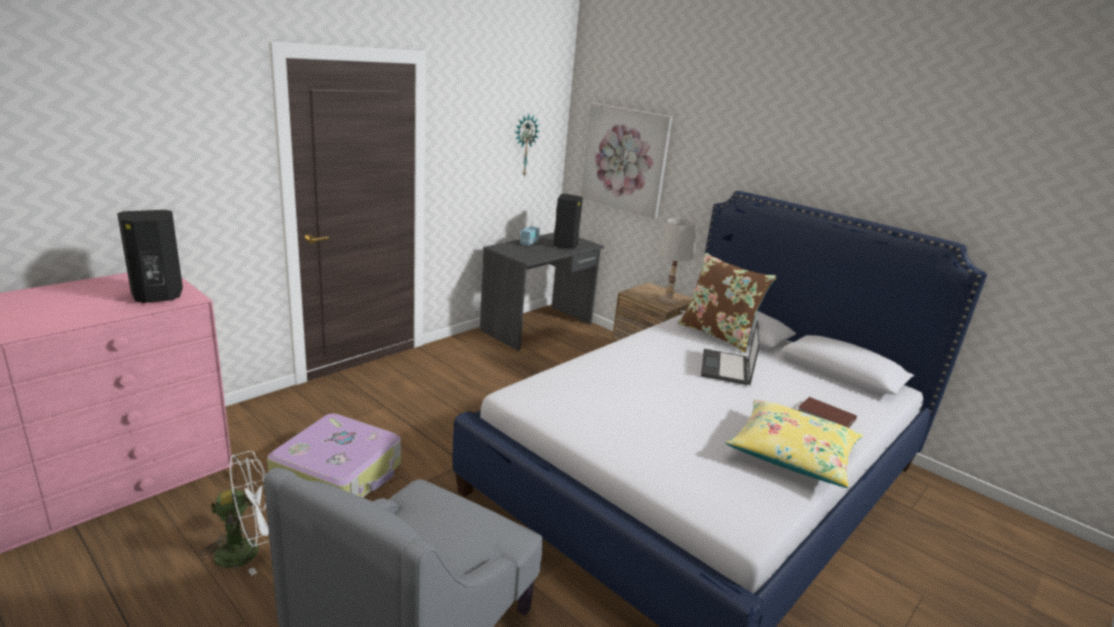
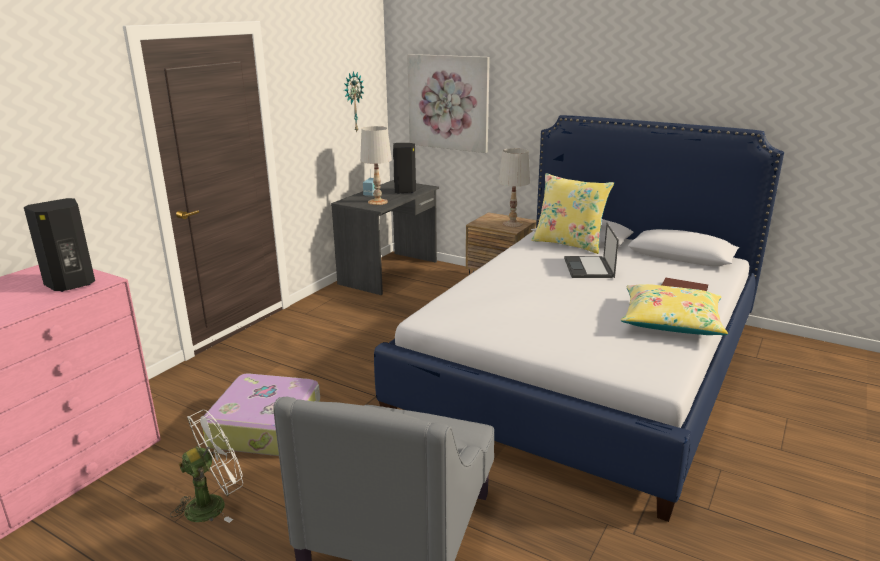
camera: 10 degrees left, 0 degrees up
(531, 253) = (378, 202): none -> white table lamp
(717, 334) = (569, 243): brown pillow -> yellow pillow

